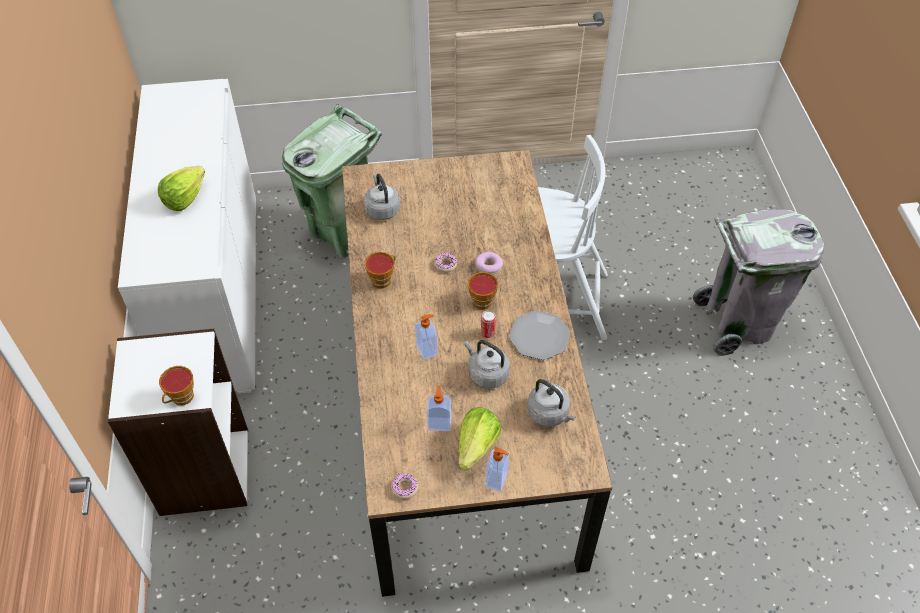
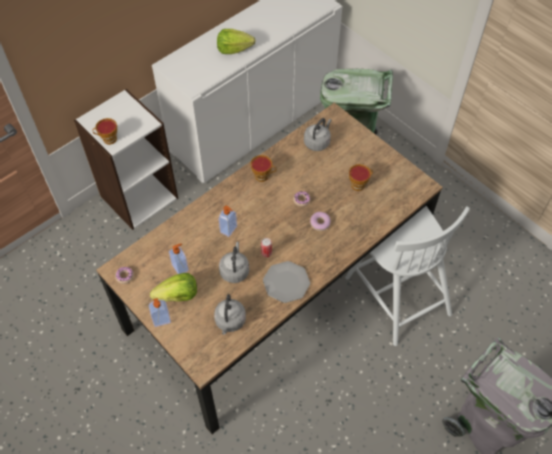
camera: 55 degrees right, 5 degrees up
(482, 299) = (290, 235): cup -> cup (359, 184)

